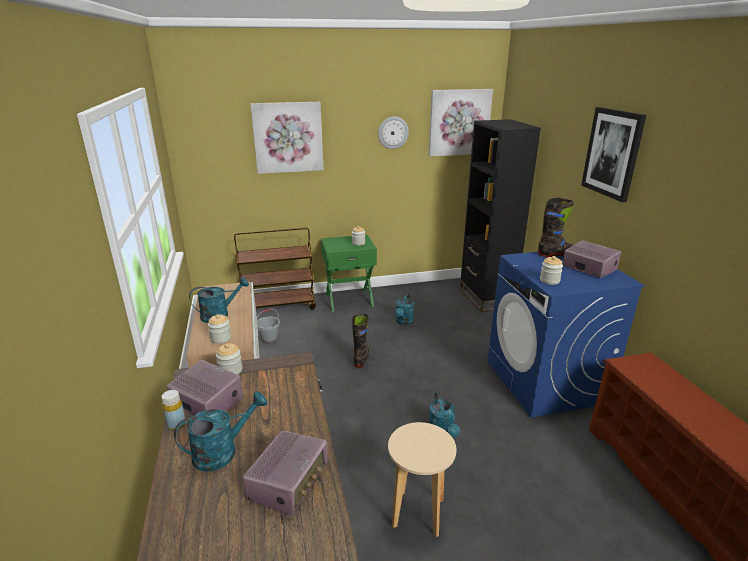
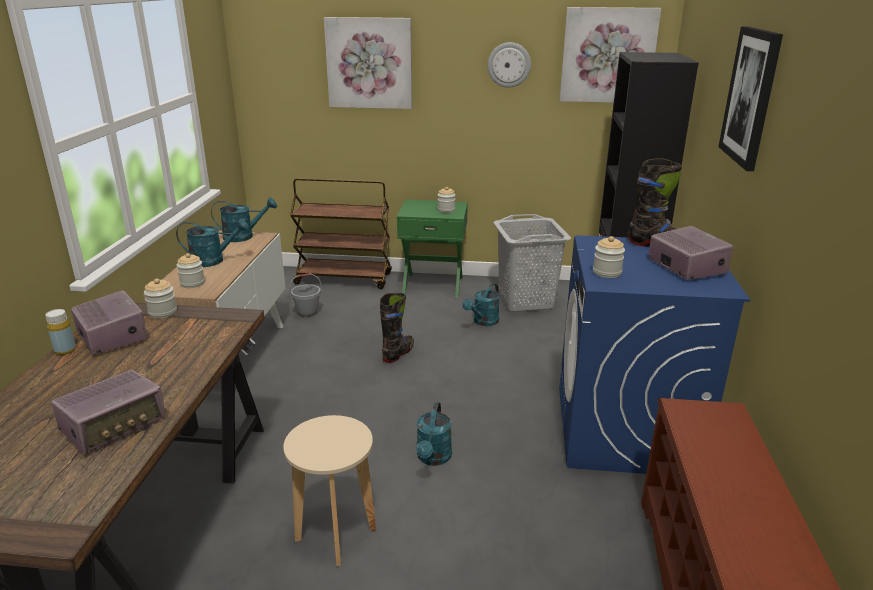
camera: 20 degrees right, 0 degrees up
(223, 451) = (82, 383): turquoise watering can -> turquoise watering can (244, 236)
(421, 300) = (526, 301): none -> grey laundry basket

